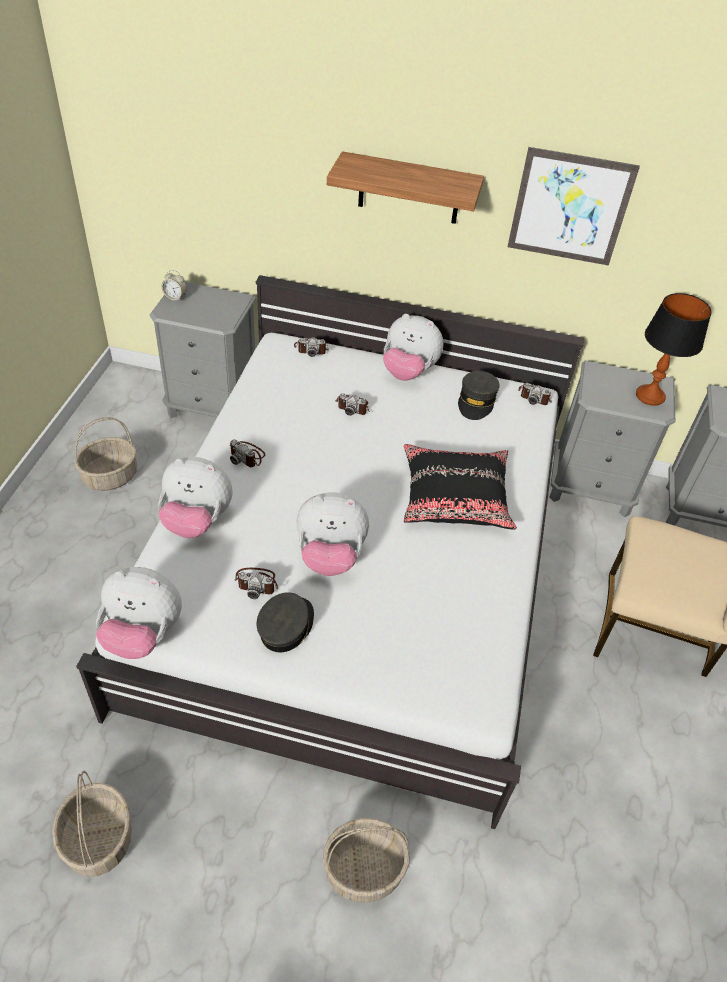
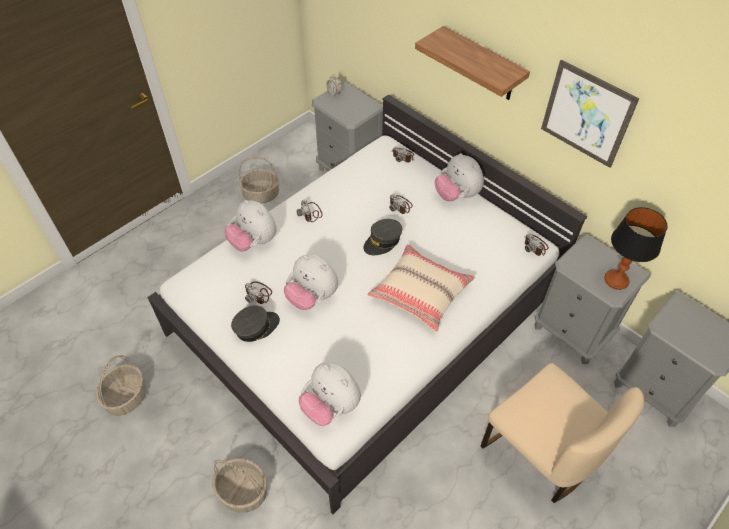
camera: 35 degrees right, 5 degrees up
(143, 634) = (181, 295): plush toy -> plush toy (331, 406)
(455, 496) = (420, 293): black pillow -> beige pillow
(476, 401) = (488, 234): grey cap -> grey cap (382, 241)

